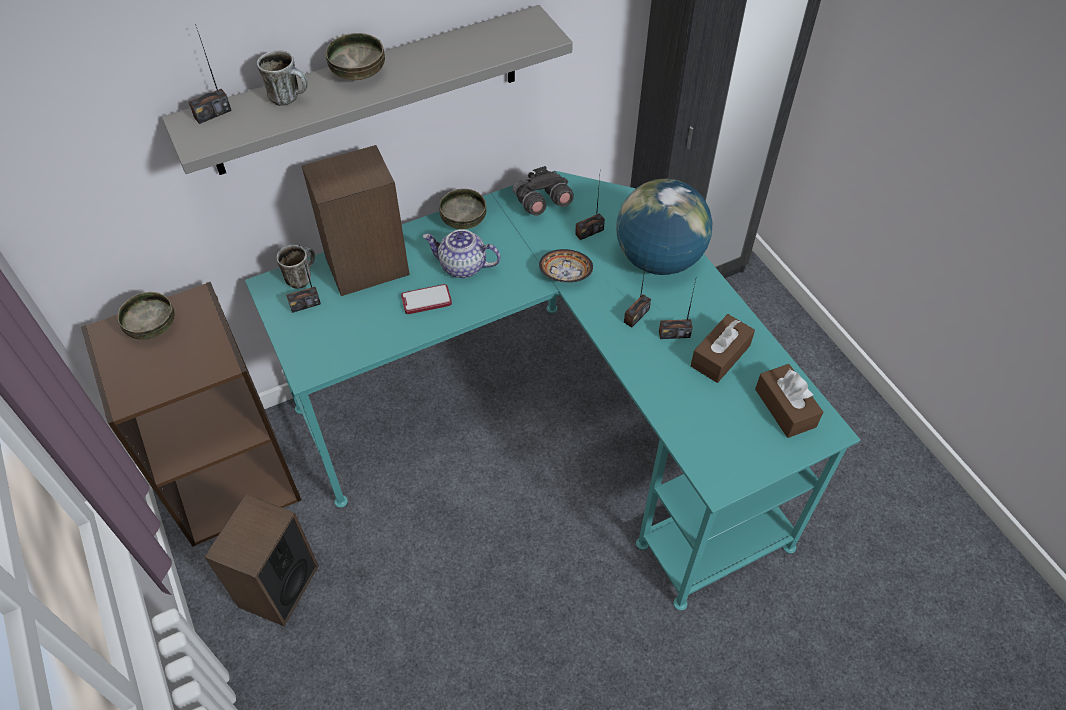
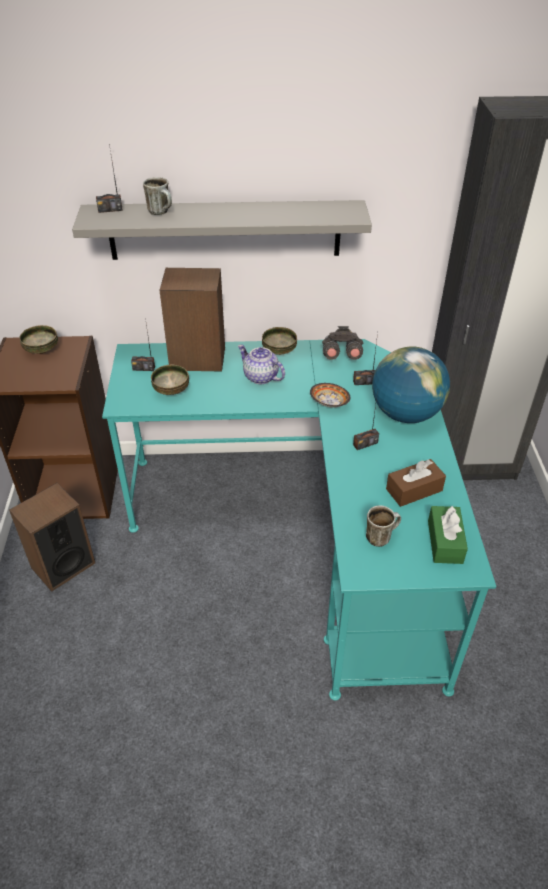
camera: 25 degrees right, 10 degrees down
(301, 277) = (152, 352): mug -> mug (381, 536)
(359, 73) = (214, 210): bowl -> bowl (172, 390)
(426, 300) = (223, 389): phone -> none
(674, 334) = (387, 464): radio -> none
(785, 408) = (445, 542): brown tissue box -> green tissue box

